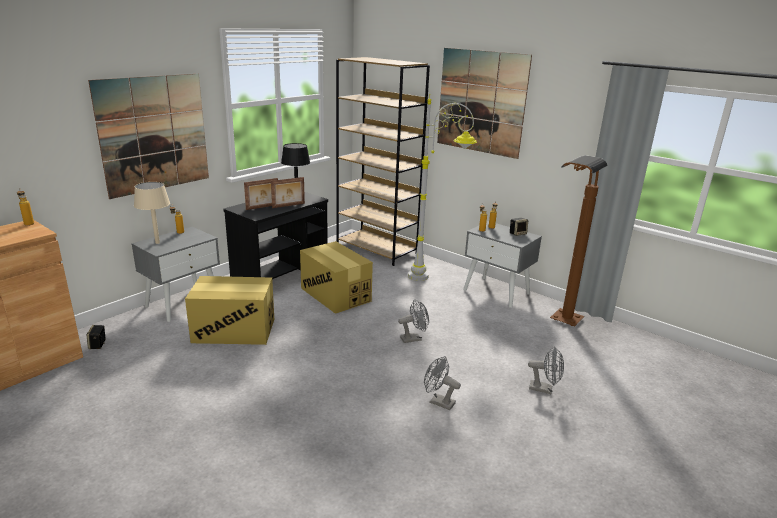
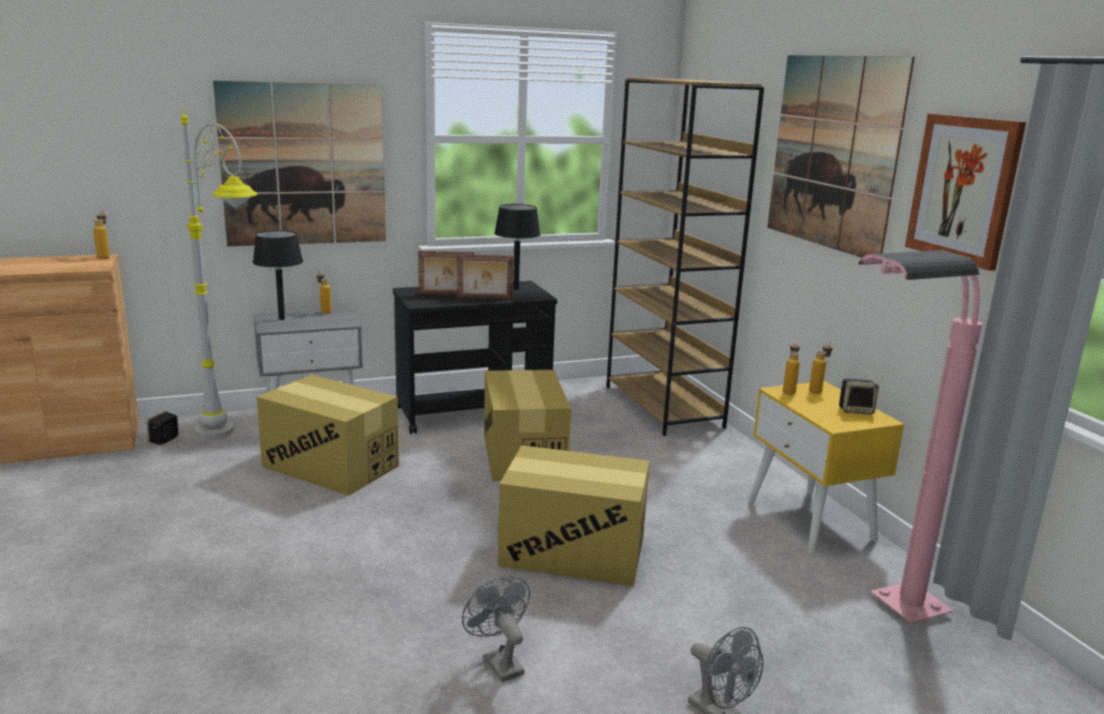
camera: 30 degrees right, 5 degrees down
(157, 243) = (281, 319): beige table lamp -> black table lamp
(414, 338) = (572, 551): grey fan -> cardboard box
(435, 277) = (718, 469): grey floor lamp -> grey floor lamp (235, 440)
(497, 291) = (811, 520): grey nightstand -> yellow nightstand
(560, 327) = (880, 616): brown floor lamp -> pink floor lamp
(566, 121) = (963, 189): none -> picture

